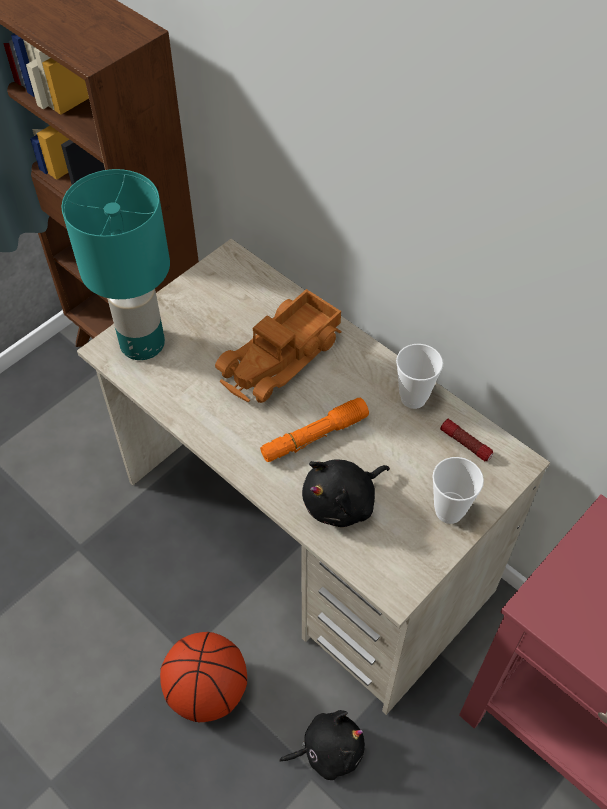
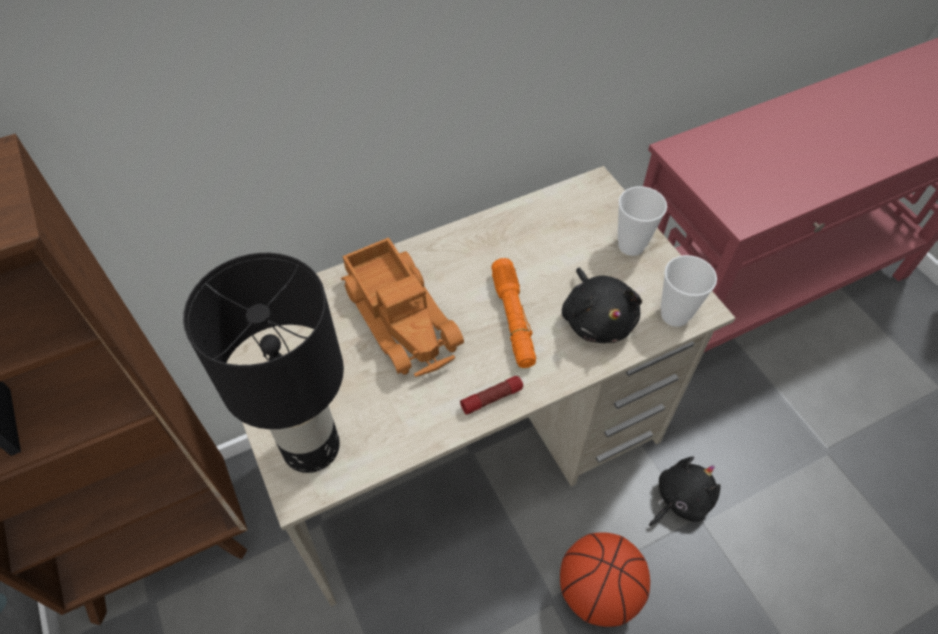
camera: 70 degrees left, 0 degrees up
(141, 343) = (309, 447): turquoise table lamp -> black table lamp
(328, 750) = (680, 500): black plush toy -> black plush toy turned 45 degrees clockwise
(413, 398) = (500, 229): cup -> cup (675, 315)
(466, 444) = (565, 211): flashlight -> flashlight (491, 398)

